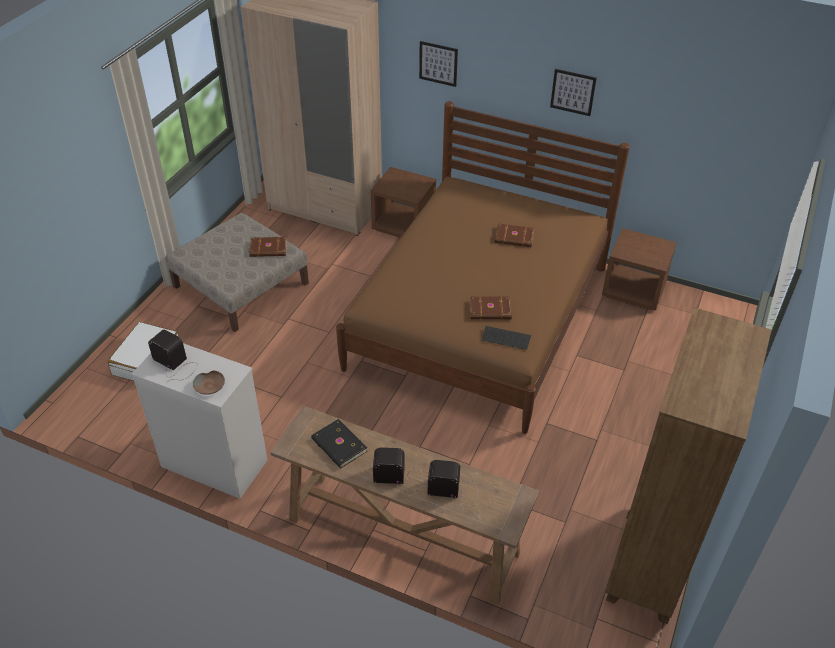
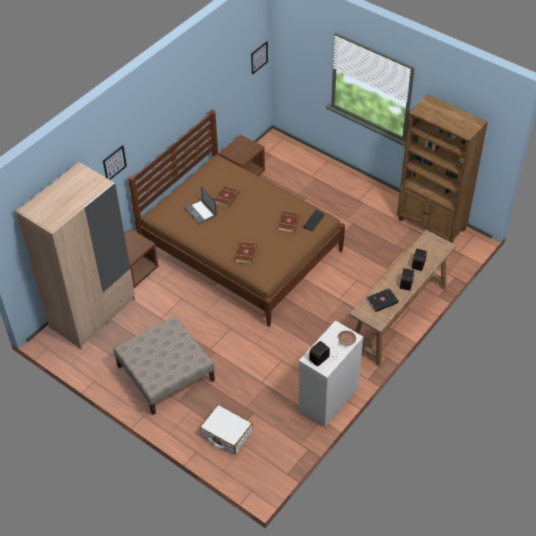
camera: 75 degrees left, 5 degrees up
(269, 249) = (168, 334): brown book -> brown book (247, 253)
(473, 218) = (201, 212): none -> laptop
(573, 92) = (179, 110): picture -> picture (259, 57)

